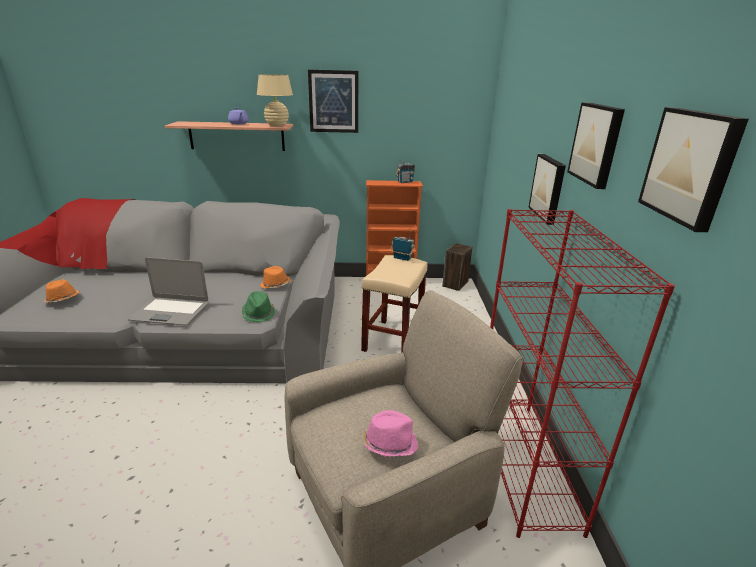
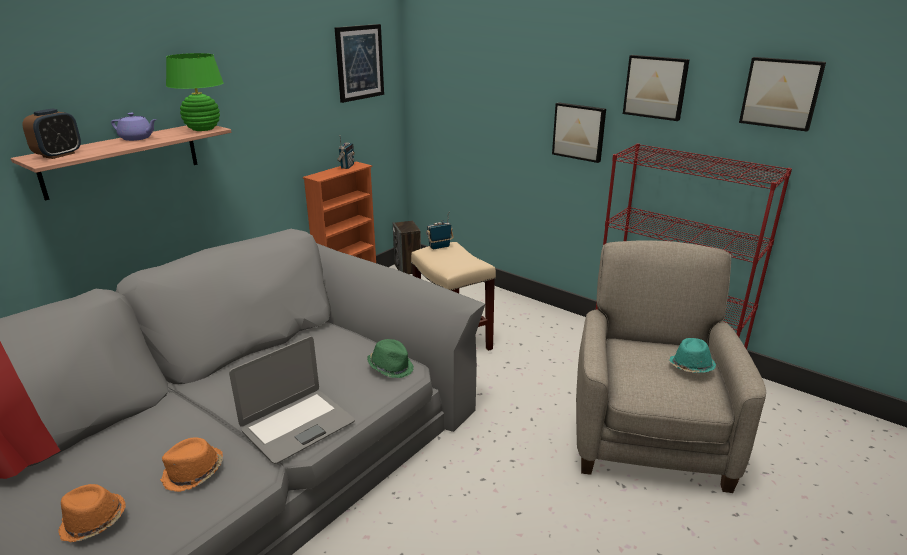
camera: 50 degrees left, 0 degrees up
(190, 123) = (59, 155): none -> alarm clock
(275, 285) = (338, 337): orange hat -> orange hat (193, 473)
(277, 125) = (203, 129): beige table lamp -> green table lamp
(333, 101) = (251, 81): picture -> picture (359, 62)
(389, 444) = (691, 367): pink hat -> turquoise hat

